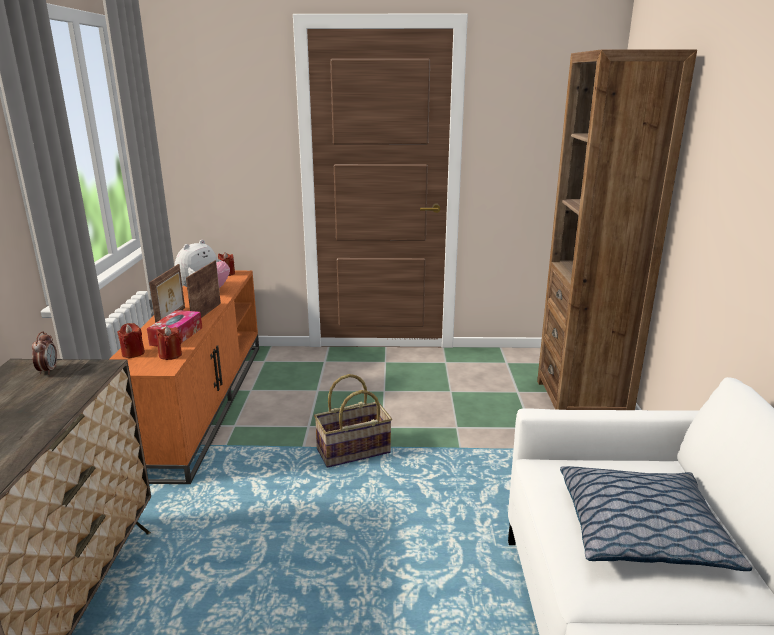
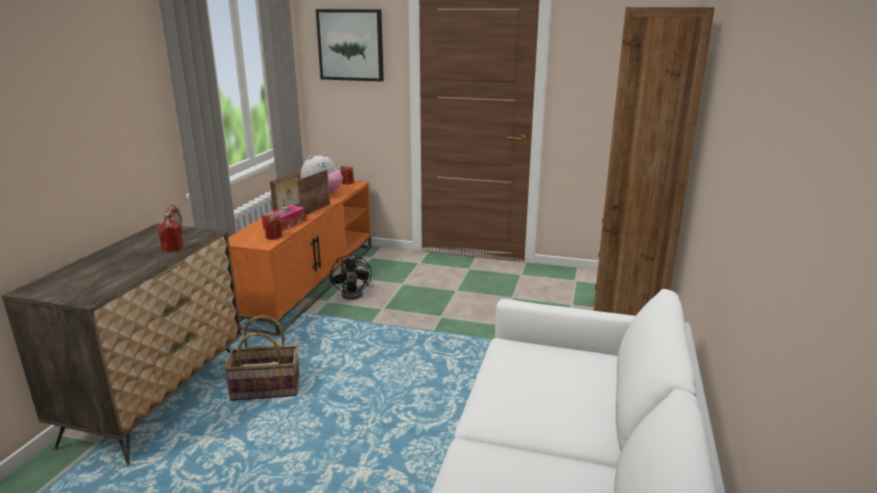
camera: 15 degrees right, 0 degrees up
(133, 353) = (249, 233): red candle -> red candle (173, 248)
(221, 104) = (351, 45): none -> picture
(266, 410) = (356, 293): none -> black fan
(353, 452) = (408, 331): basket -> basket (265, 390)
(640, 531) = (548, 393): pillow -> none

